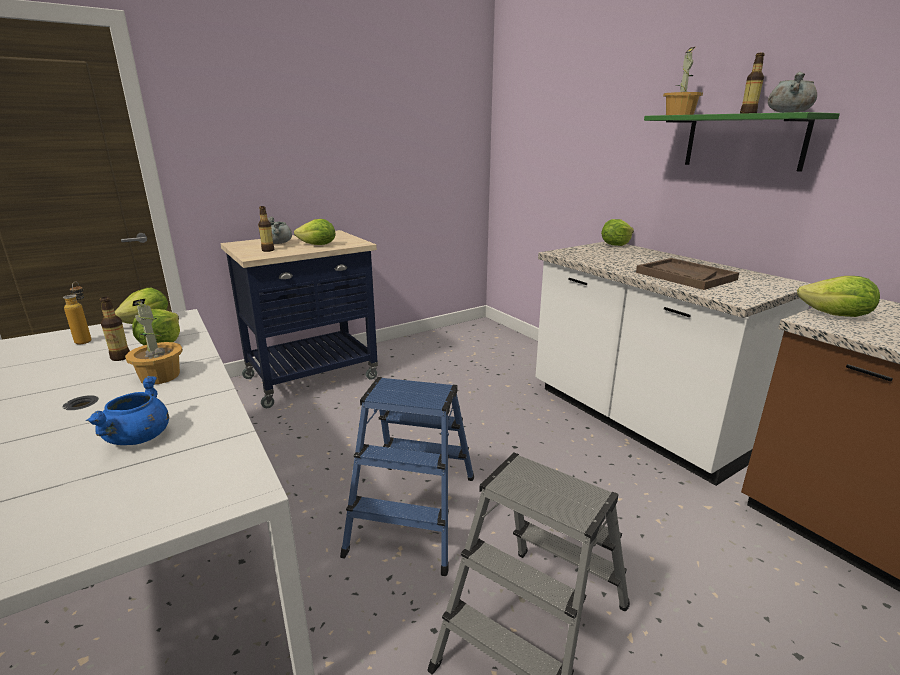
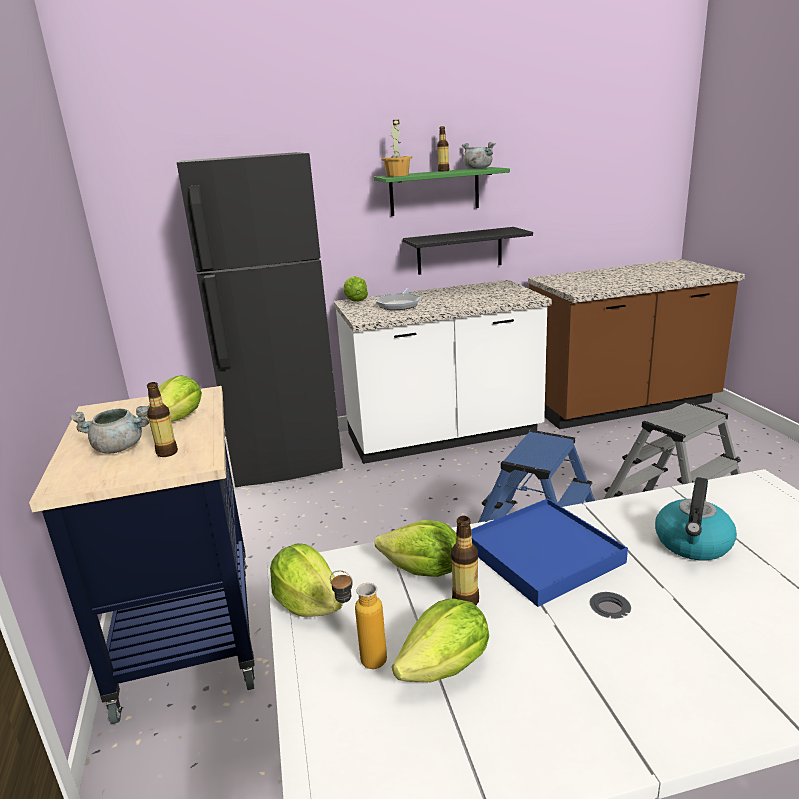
camera: 70 degrees left, 0 degrees up
(138, 438) = (693, 544): blue cooking pot -> kettle
(160, 376) = (543, 554): potted plant -> blue tray
(523, 357) = (285, 461): none -> black fridge
(621, 257) = (399, 304): none -> frying pan
(685, 276) = (471, 298): brown tray -> none
(758, 225) = (459, 251): none -> black shelf
(836, 316) = (571, 287): lettuce -> lettuce (446, 667)

